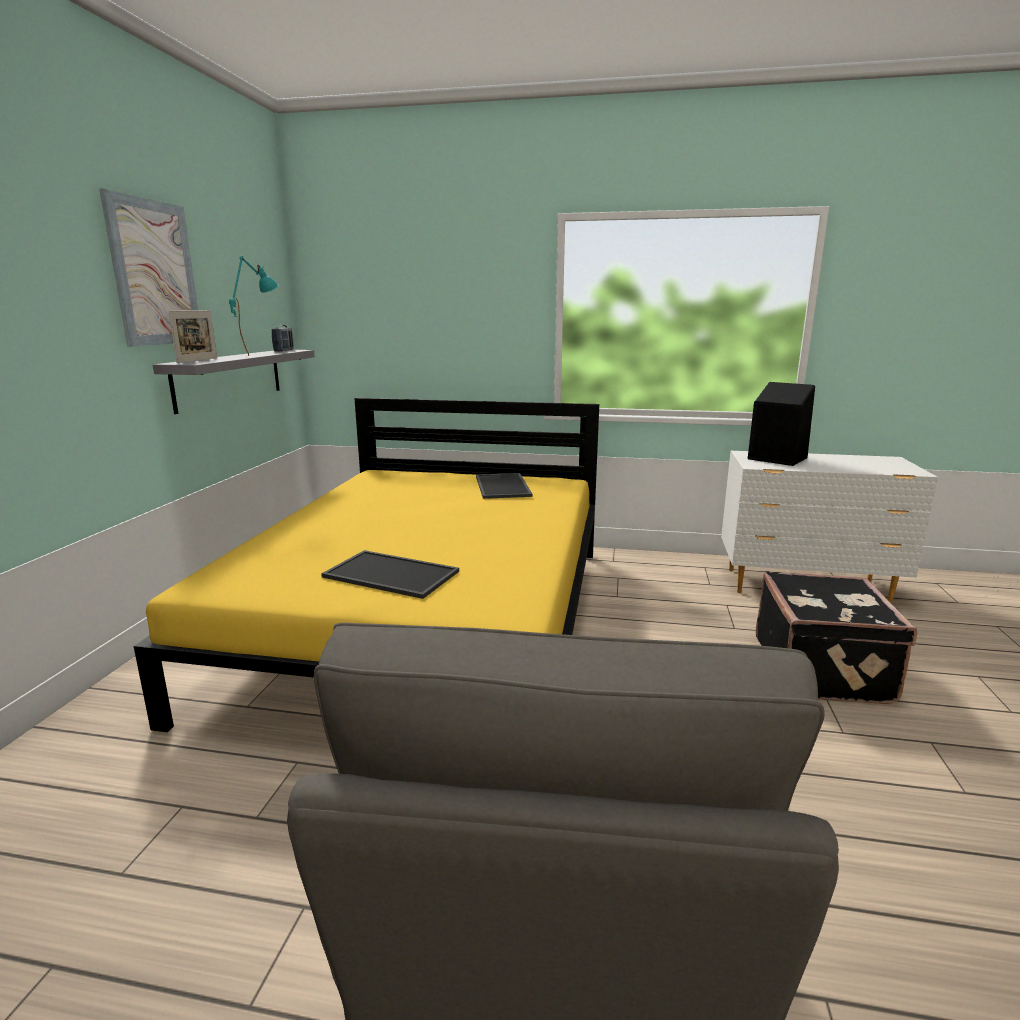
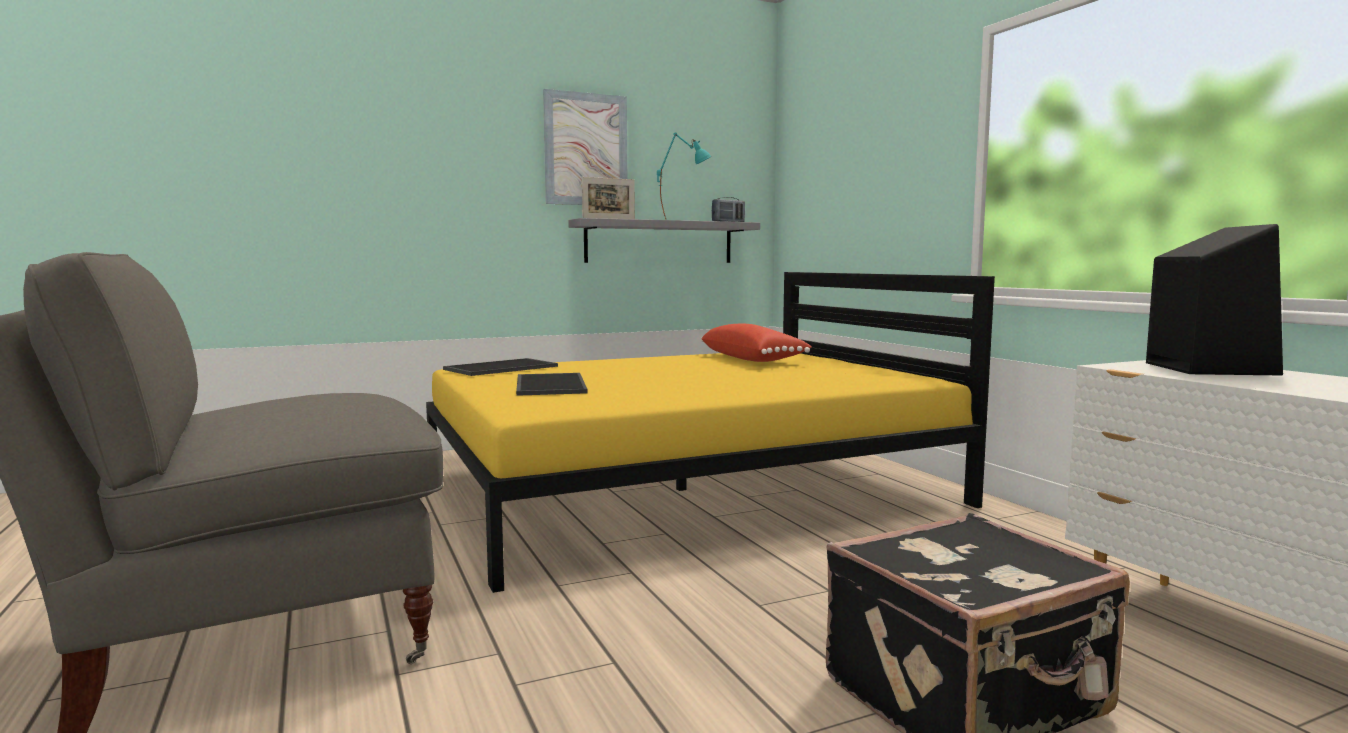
camera: 55 degrees right, 10 degrees down
(401, 488) = (753, 359): none -> red pillow
(504, 486) = (835, 369): tray -> tray (501, 368)

